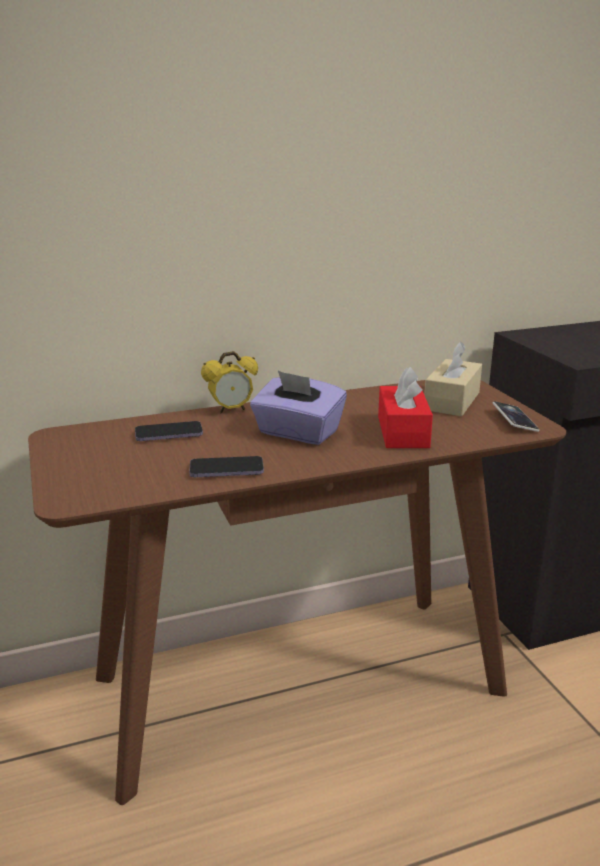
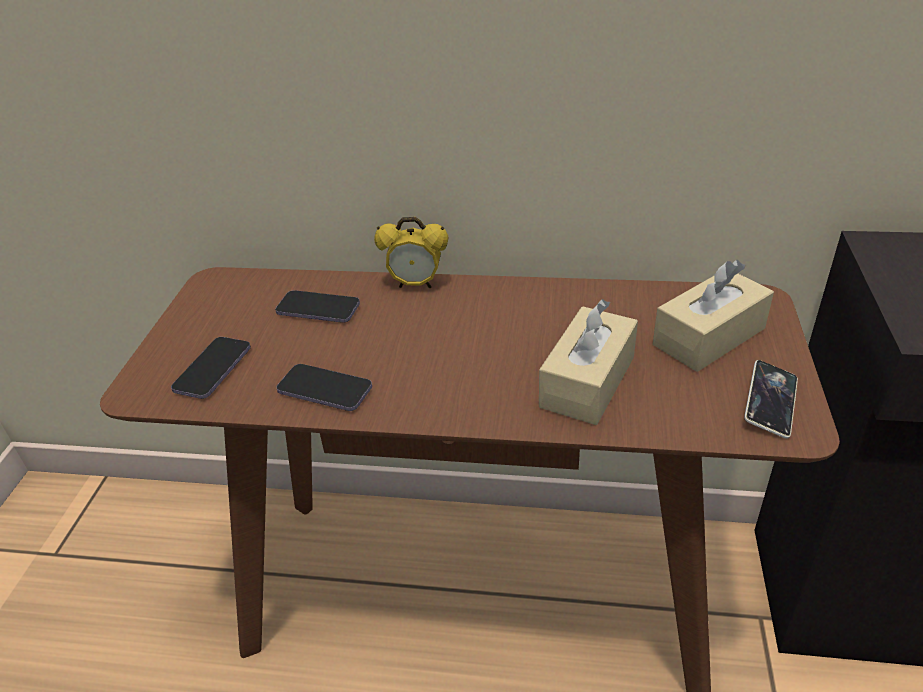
camera: 30 degrees right, 15 degrees up
(119, 478) = (213, 369): none -> phone
(297, 433) = (455, 347): purple tissue box -> none
(403, 432) = (587, 382): red tissue box -> beige tissue box

